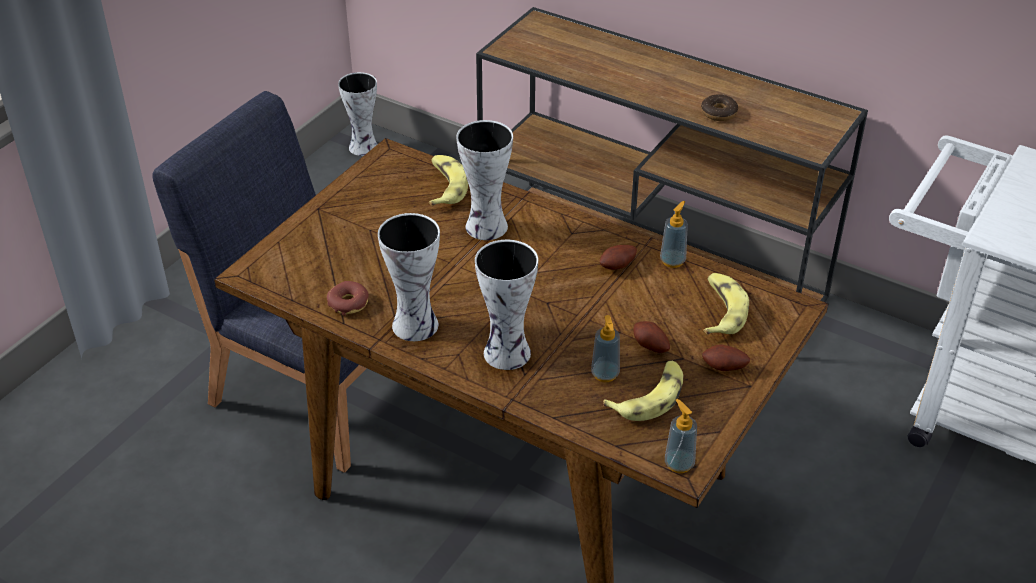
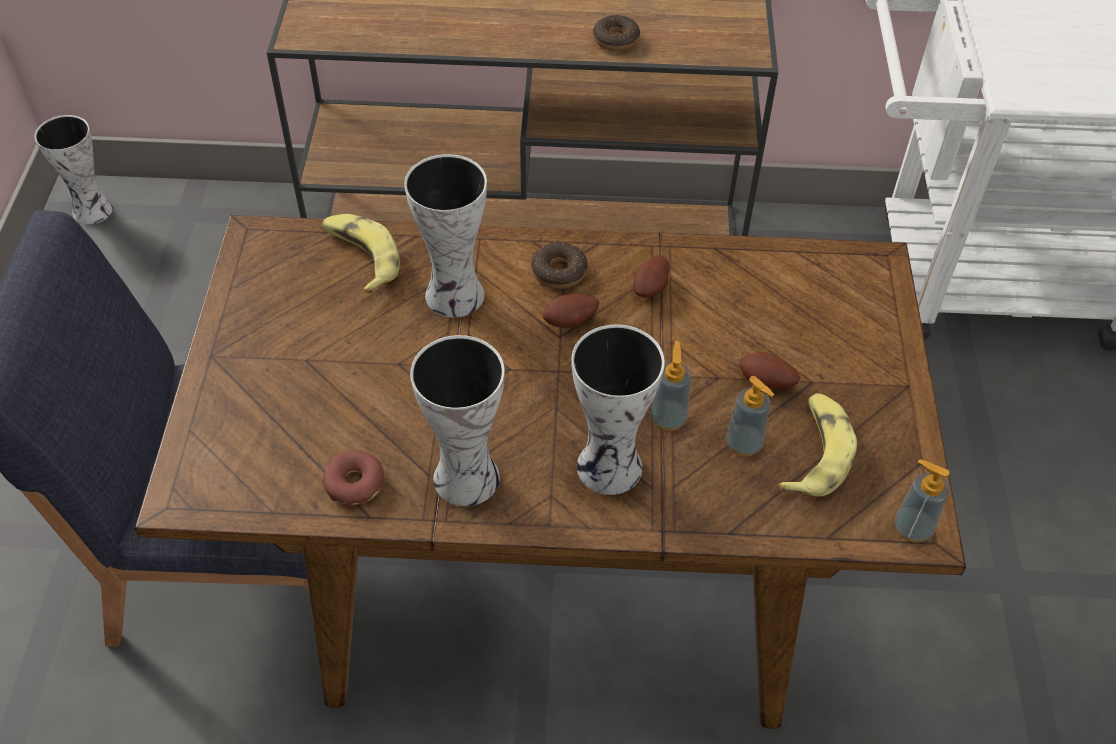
camera: 30 degrees left, 10 degrees up
(564, 236) = (559, 272): none -> donut
(672, 261) = (706, 255): soap dispenser -> soap dispenser (668, 418)
(721, 311) = (806, 300): banana -> none
(724, 368) = (865, 375): potato -> potato (571, 322)

